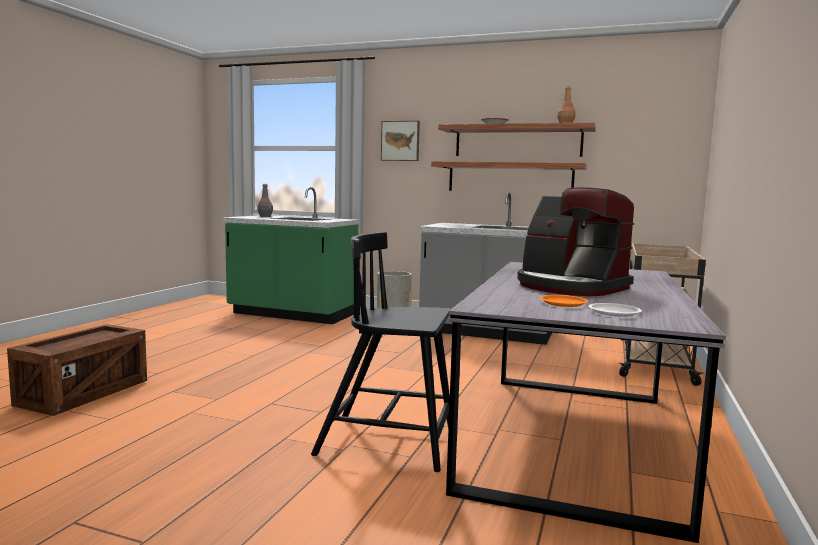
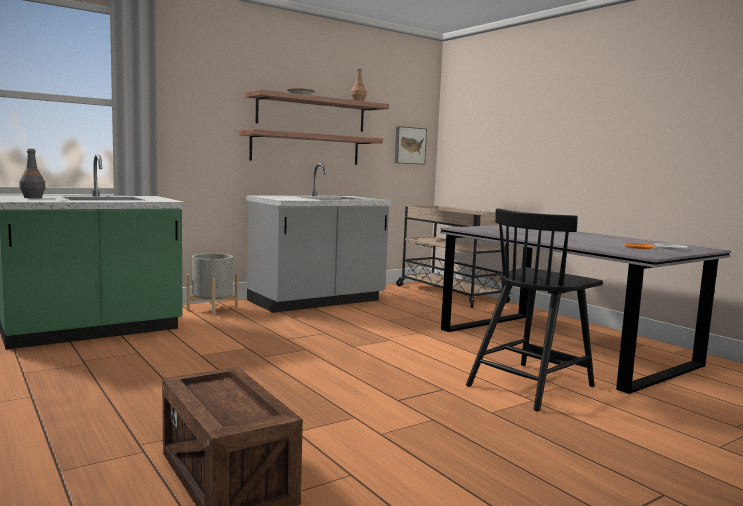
camera: 55 degrees left, 0 degrees up
(400, 141) = (192, 101): picture -> picture (409, 145)
(570, 287) = (576, 239): coffee machine -> none

